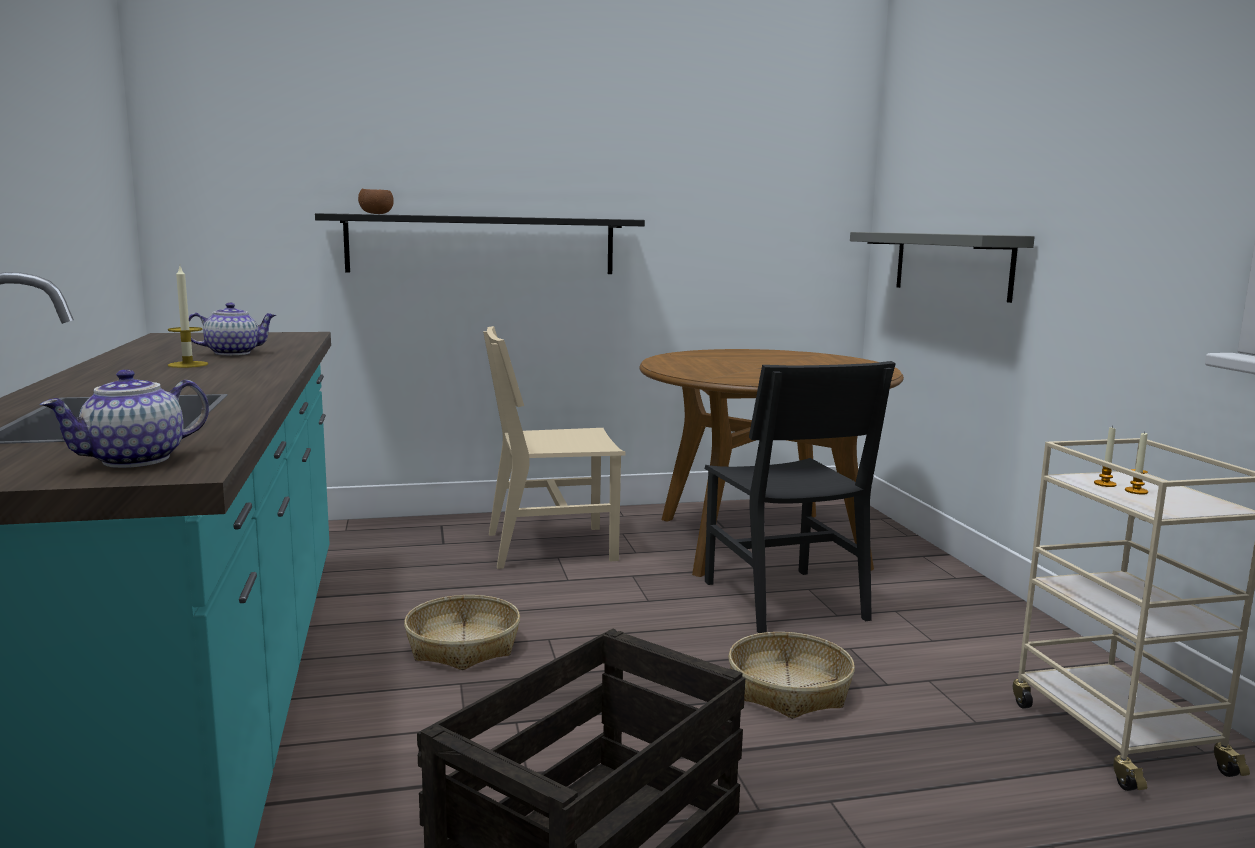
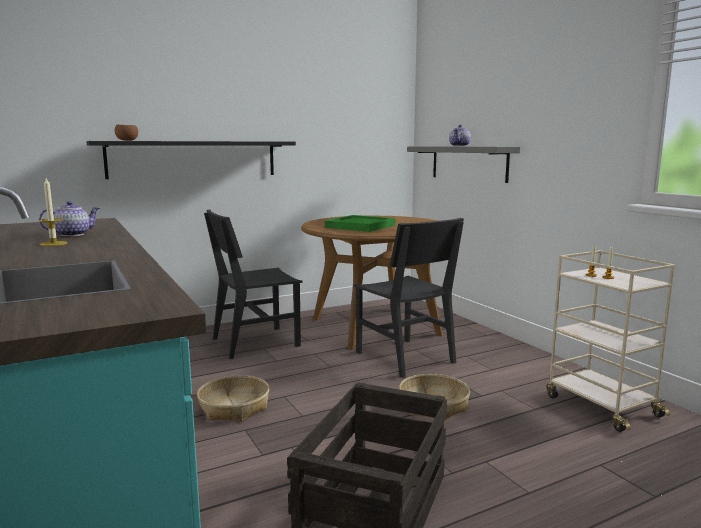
camera: 15 degrees left, 0 degrees up
(135, 460) = (124, 305): teapot -> teapot (460, 146)
(550, 546) = (255, 342): beige chair -> black chair
(736, 367) = (359, 226): none -> green tray

